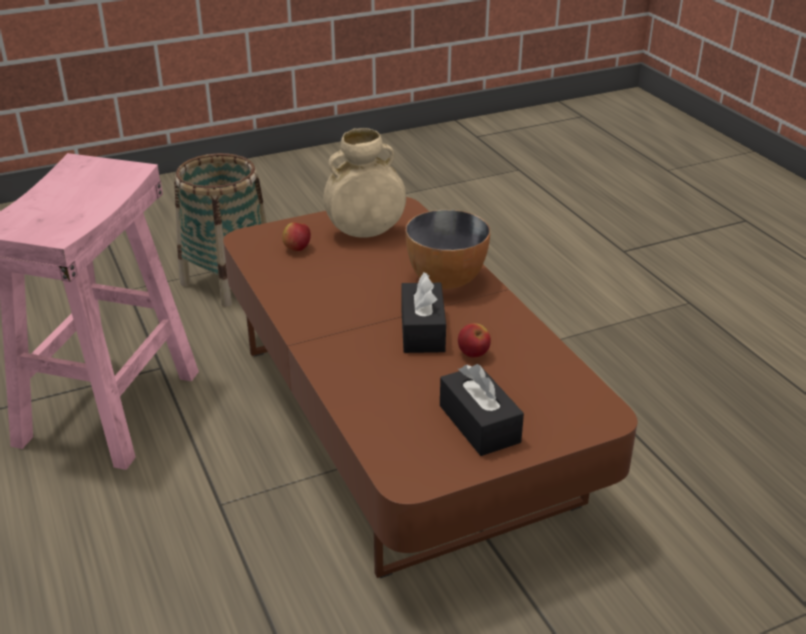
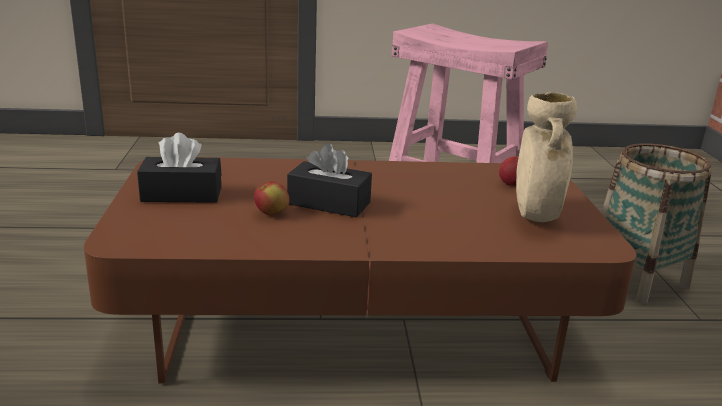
camera: 110 degrees right, 10 degrees down
(447, 280) = (411, 233): bowl -> none

